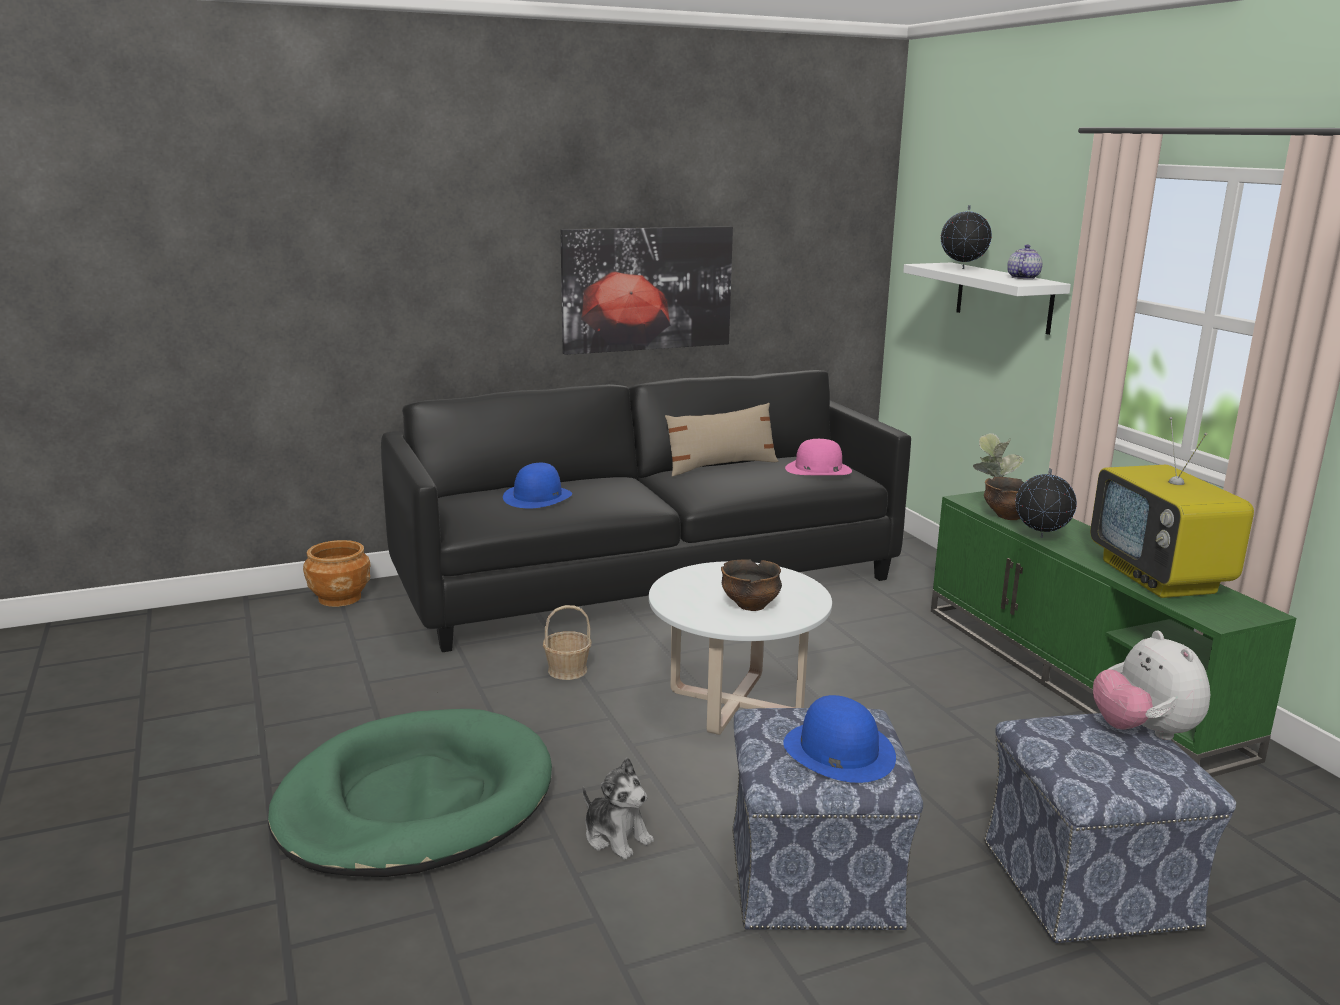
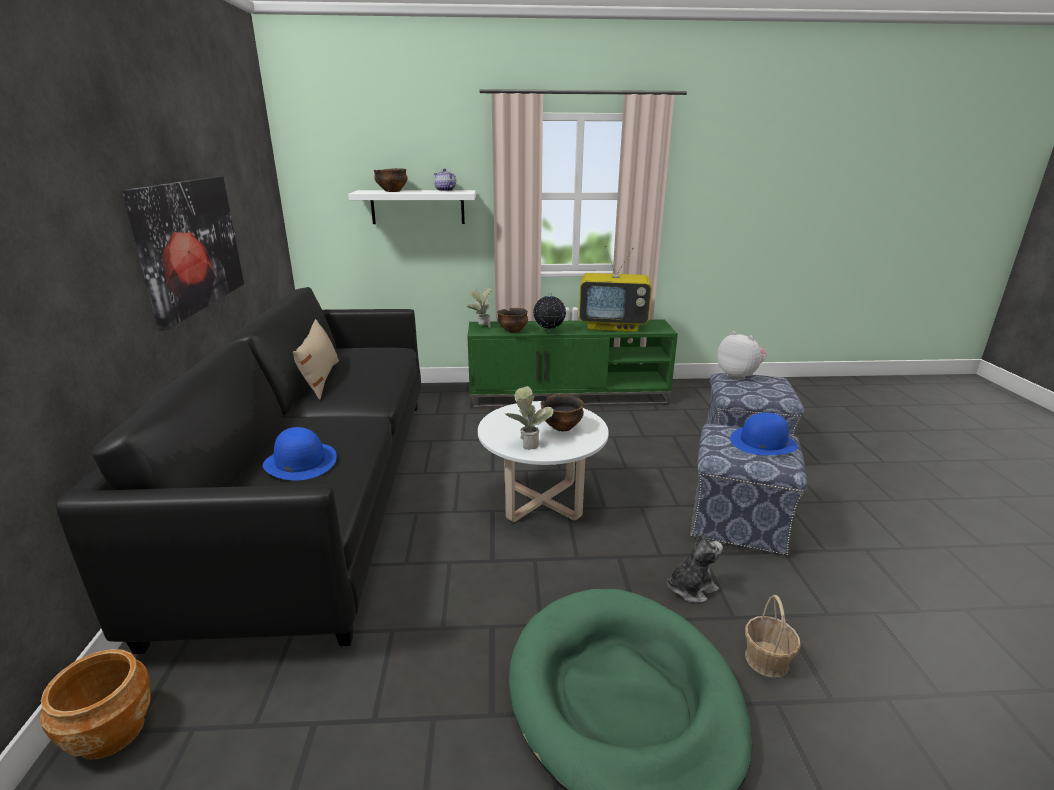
camera: 70 degrees left, 5 degrees up
(567, 670) = (445, 567): basket -> basket (766, 660)
(689, 592) = (528, 443): none -> potted plant
(818, 469) = (374, 353): pink hat -> none
(962, 269) = (392, 191): globe -> bowl
(1144, 732) = (739, 376): plush toy -> plush toy turned 135 degrees counterclockwise

